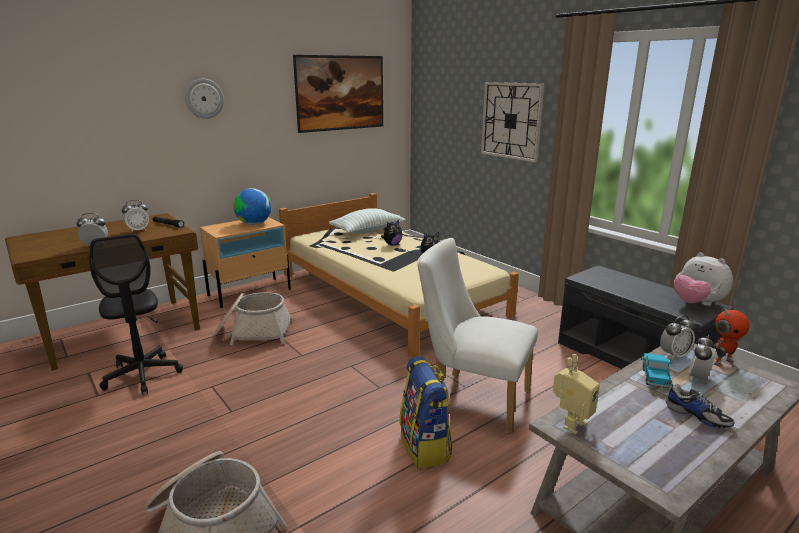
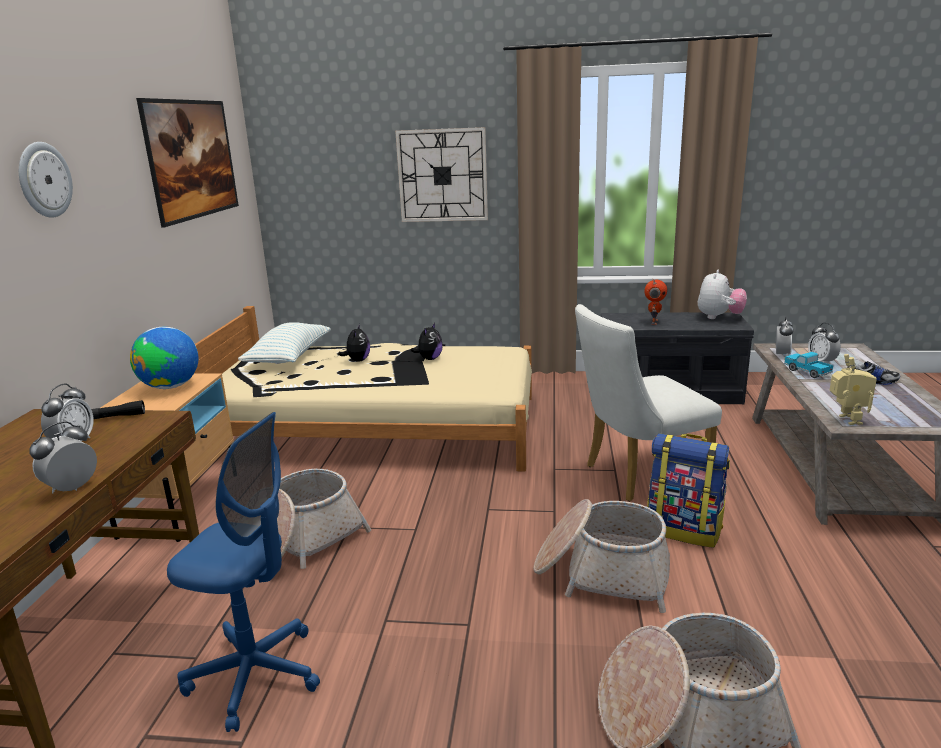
camera: 45 degrees left, 0 degrees up
(142, 375) = (255, 675): black office chair -> blue office chair
(330, 433) = (601, 572): none -> basket
(696, 304) = (719, 317): plush toy -> plush toy turned 75 degrees counterclockwise
(722, 362) = (807, 347): toy robot -> toy robot (653, 322)

